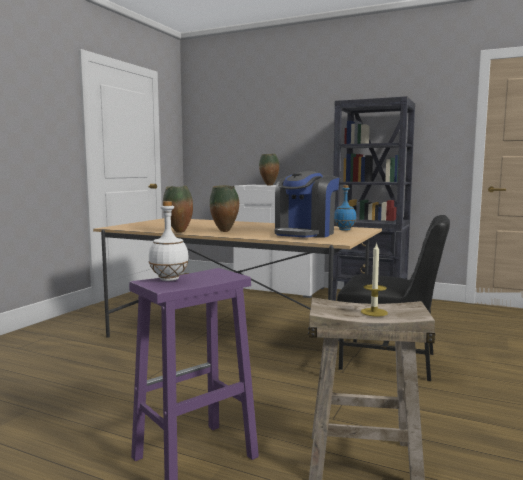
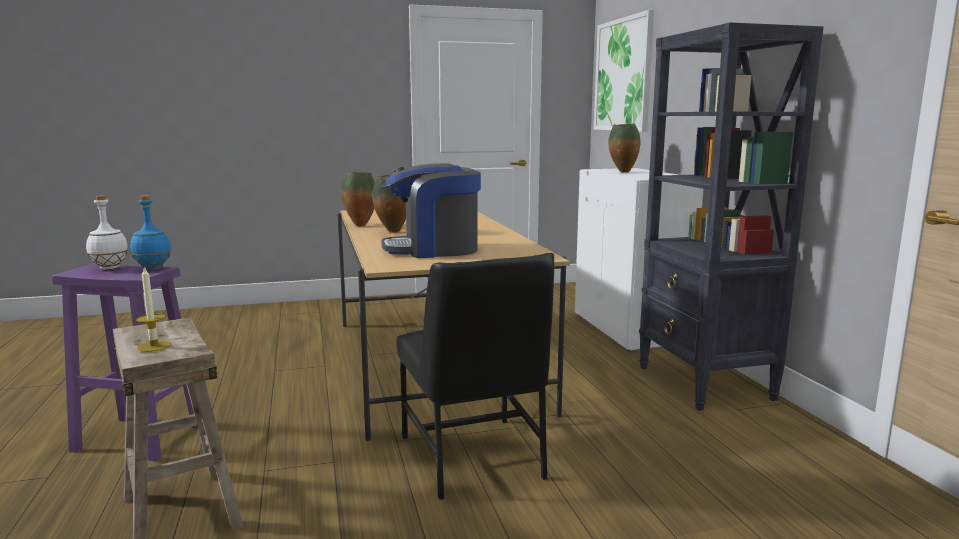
camera: 50 degrees right, 5 degrees up
(225, 123) = (623, 75): none -> picture
(344, 230) = (507, 253): blue bottle -> blue bottle (153, 268)

